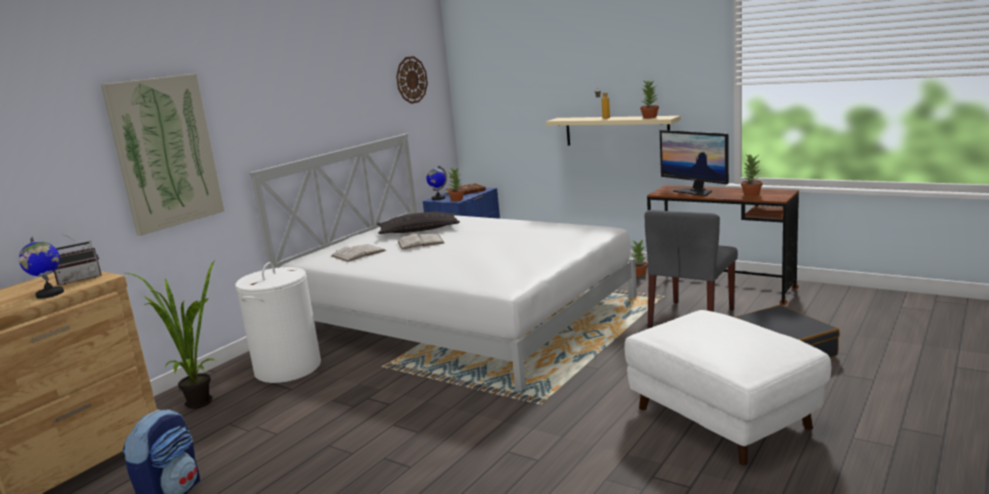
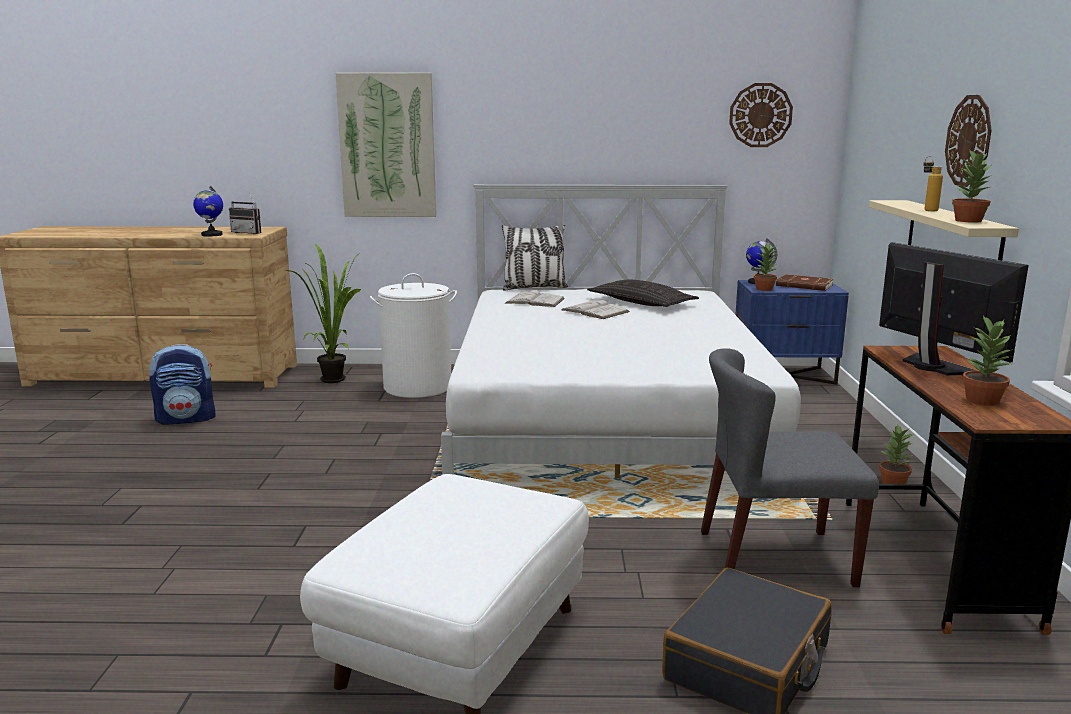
camera: 55 degrees right, 0 degrees up
(316, 249) = (534, 288): none -> pillow
(617, 76) = (969, 141): none -> wall clock
(695, 191) = (933, 366): monitor -> monitor turned 135 degrees clockwise

